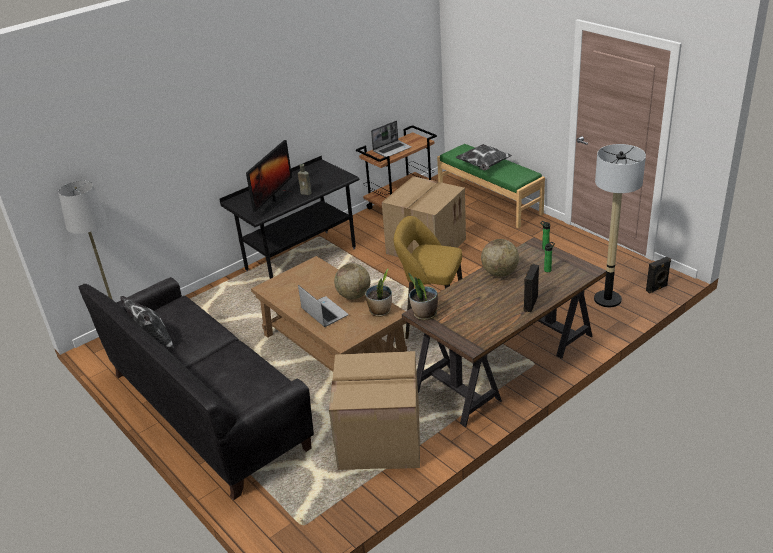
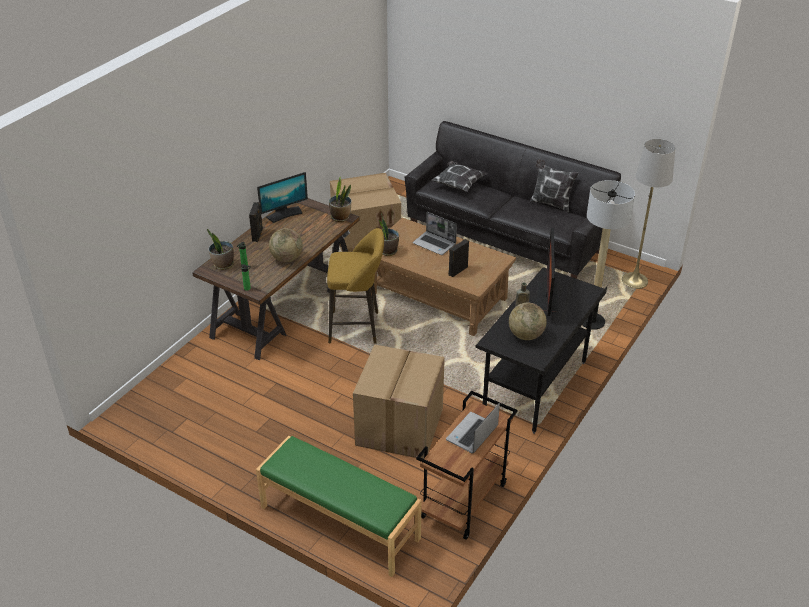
camera: 160 degrees right, 5 degrees up
(354, 295) = (417, 261): globe -> globe (526, 335)
(483, 166) = (343, 473): pillow -> pillow (458, 184)
(493, 327) = (284, 214): none -> monitor
(571, 274) = (223, 265): none -> potted plant
(607, 299) = (190, 380): floor lamp -> floor lamp (592, 322)
(657, 288) = (136, 400): black speaker -> black speaker (457, 270)

